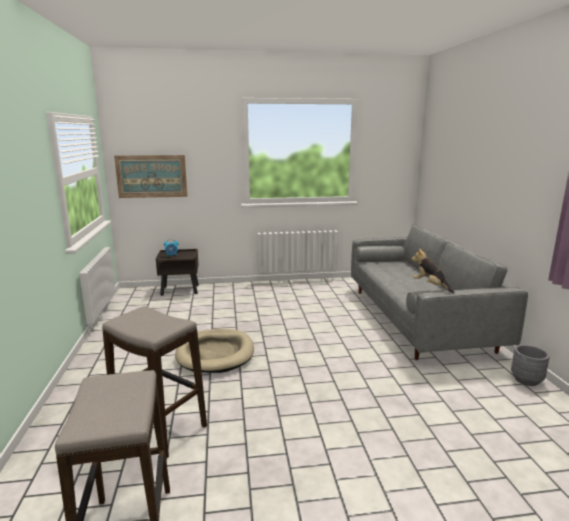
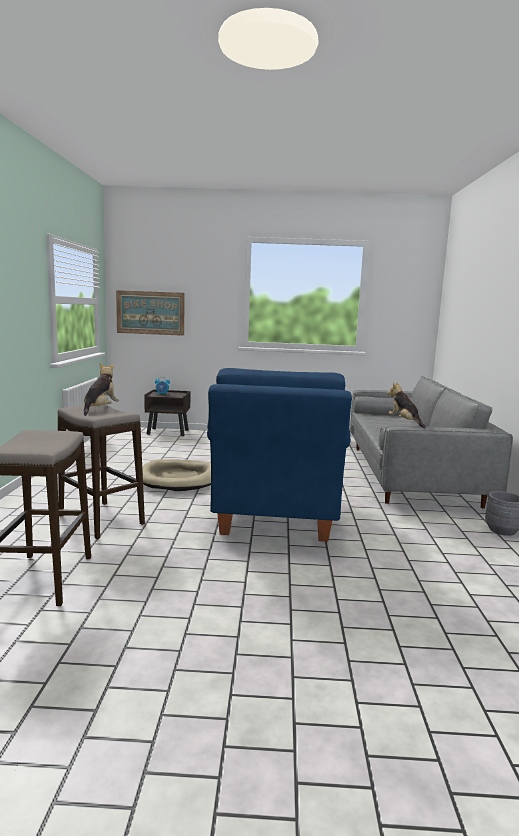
camera: 10 degrees right, 5 degrees down
(149, 318) = (100, 409): none -> plush toy
(328, 394) = (275, 517): none -> blue armchair

